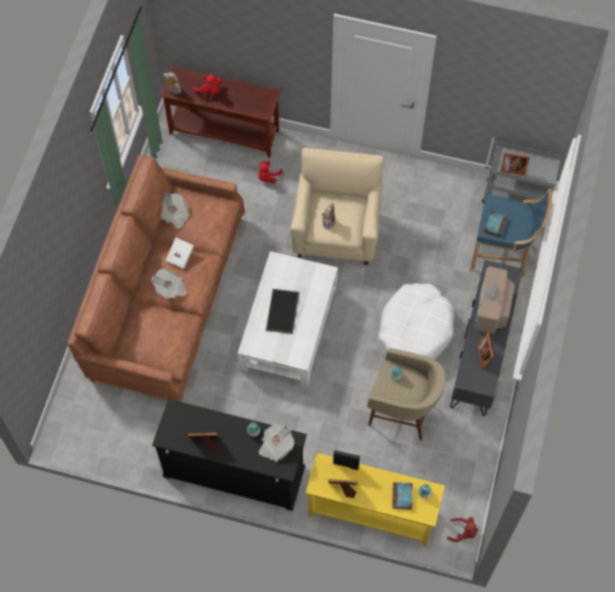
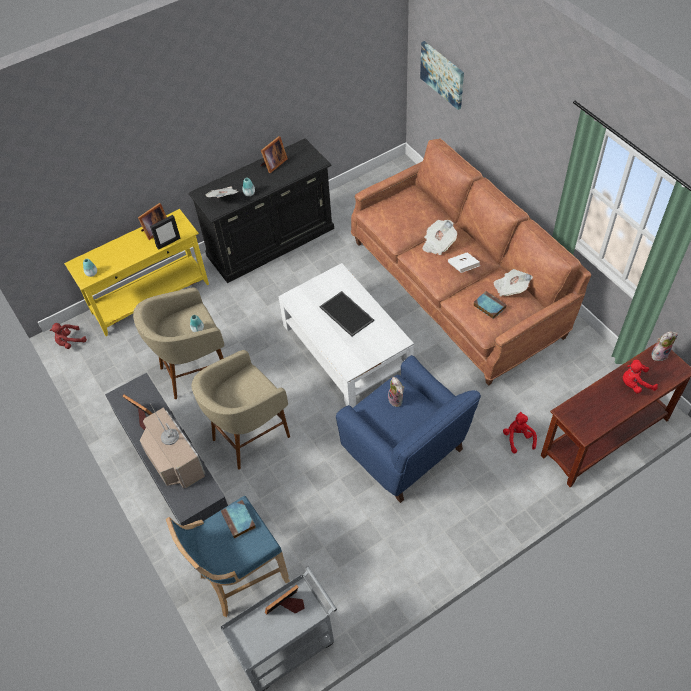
camera: 135 degrees right, 10 degrees down
(29, 337) = (442, 74): none -> picture
(337, 230) = (406, 452): beige armchair -> blue armchair
(402, 497) = (106, 258): book -> book (488, 306)
(414, 330) = (249, 437): white dog bed -> beige stool

